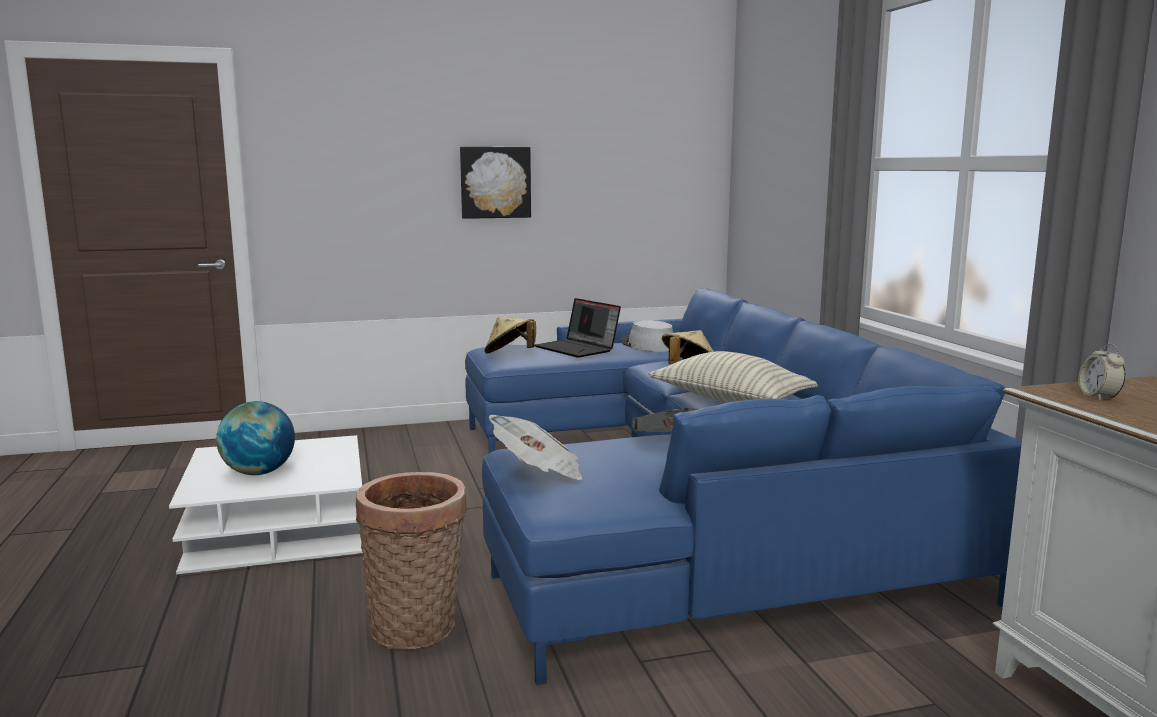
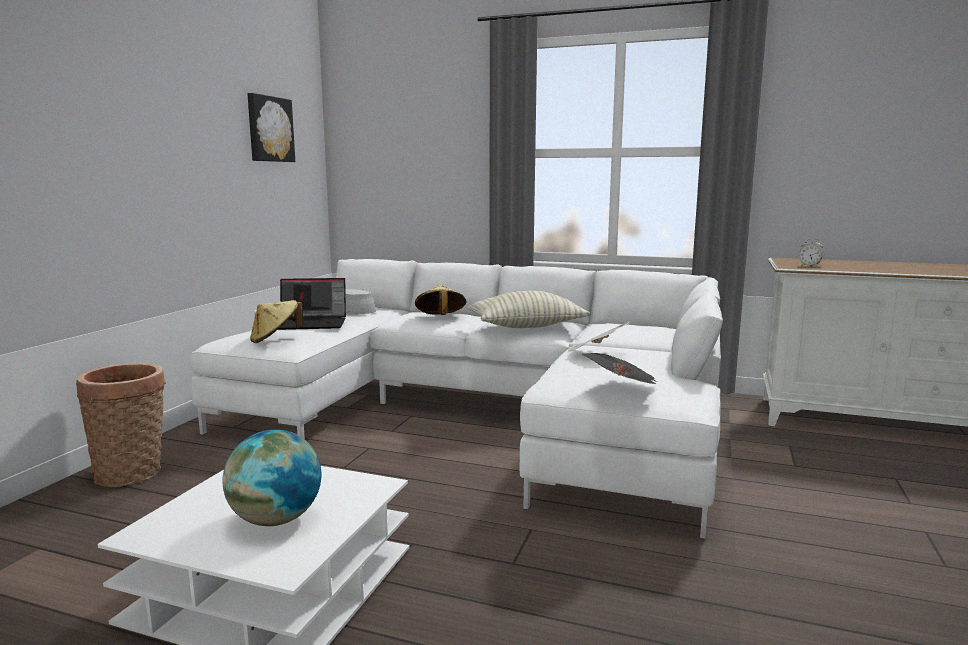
camera: 55 degrees left, 0 degrees up
(418, 629) = (583, 561): basket -> basket (133, 473)
(495, 182) = (174, 167): picture -> picture (269, 129)
(686, 498) = (483, 413): blue sofa -> white sofa

